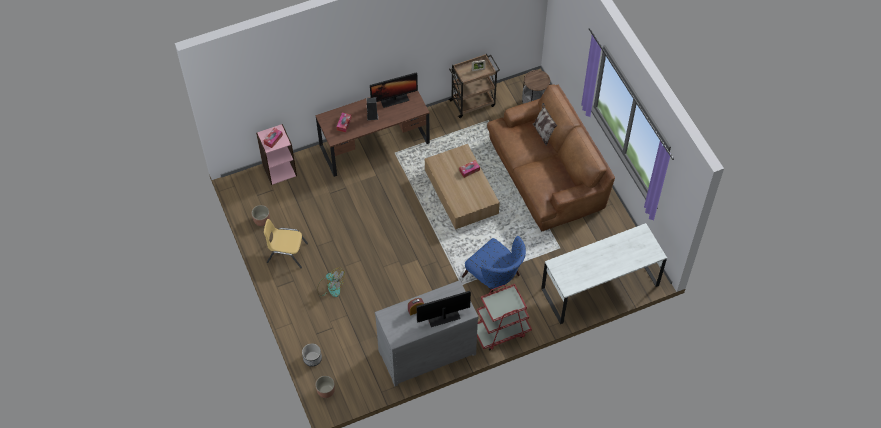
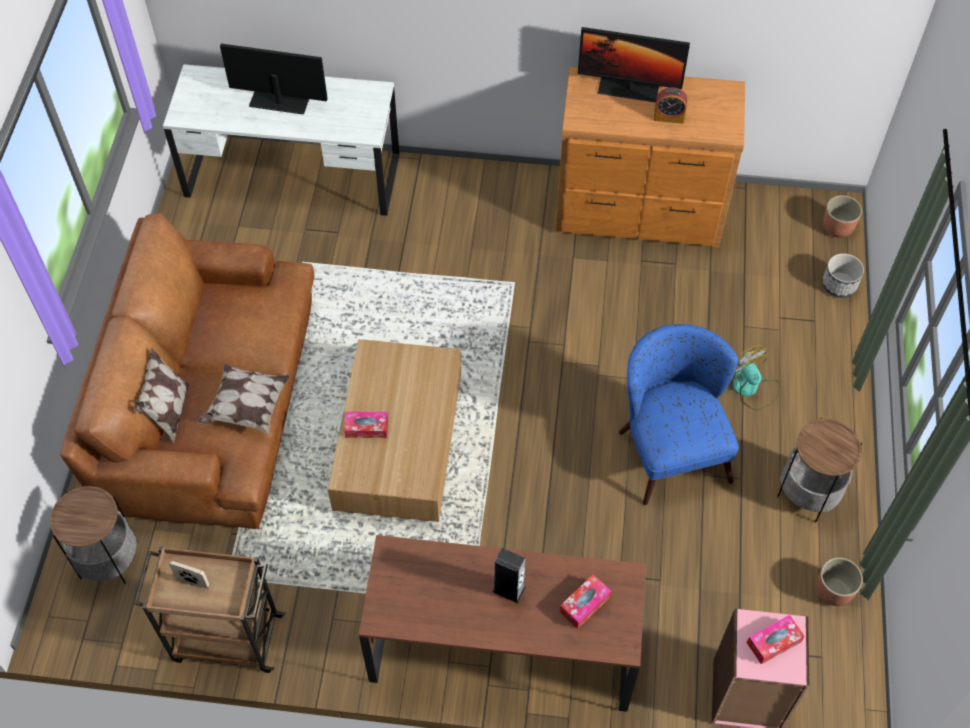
camera: 150 degrees left, 0 degrees up
(287, 253) = (808, 493): yellow chair -> side table
(394, 99) = (432, 609): monitor -> monitor (279, 101)
(426, 351) = (639, 212): grey dresser -> brown dresser
(495, 280) = (450, 264): blue armchair -> blue armchair (670, 445)
(501, 331) = (498, 186): red cart -> none
(516, 146) = (247, 407): none -> pillow

